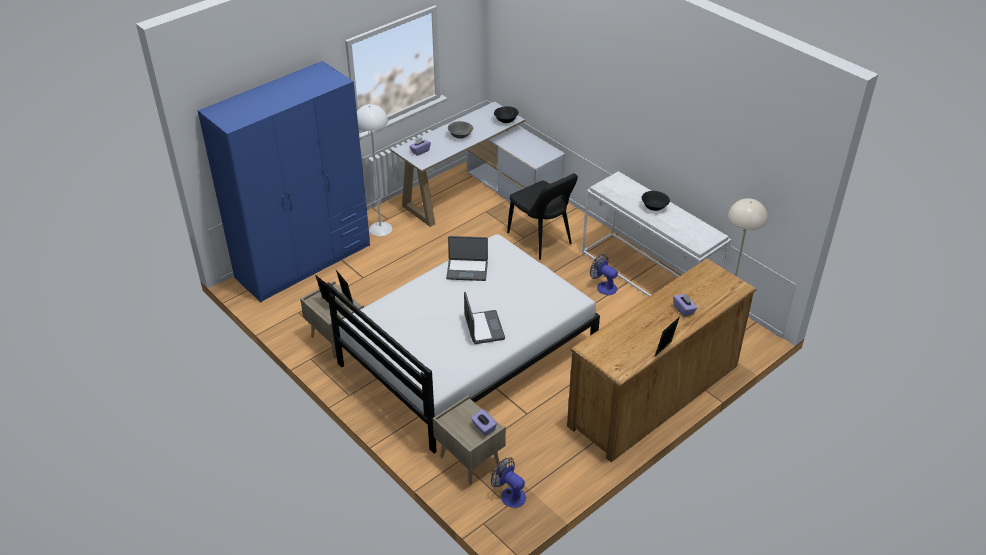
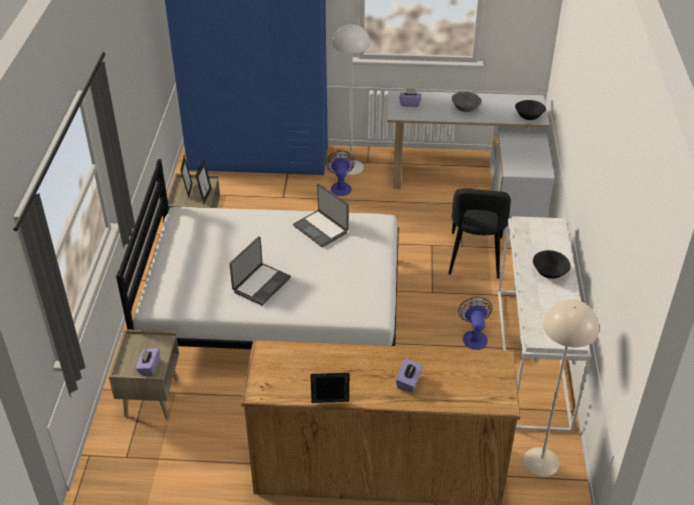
camera: 45 degrees right, 0 degrees up
(509, 494) = (139, 450): fan -> fan (340, 186)

